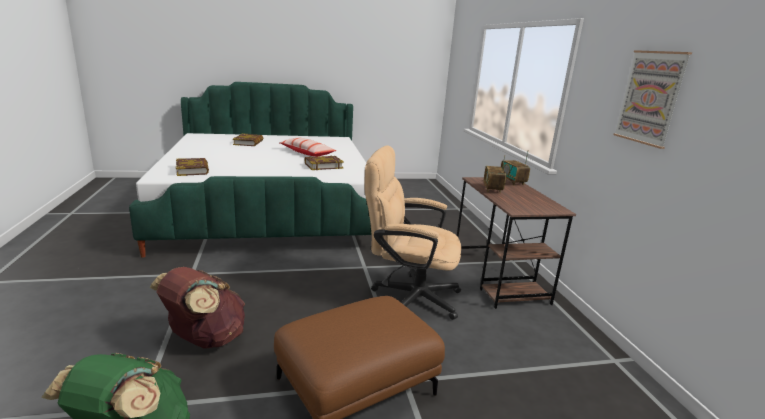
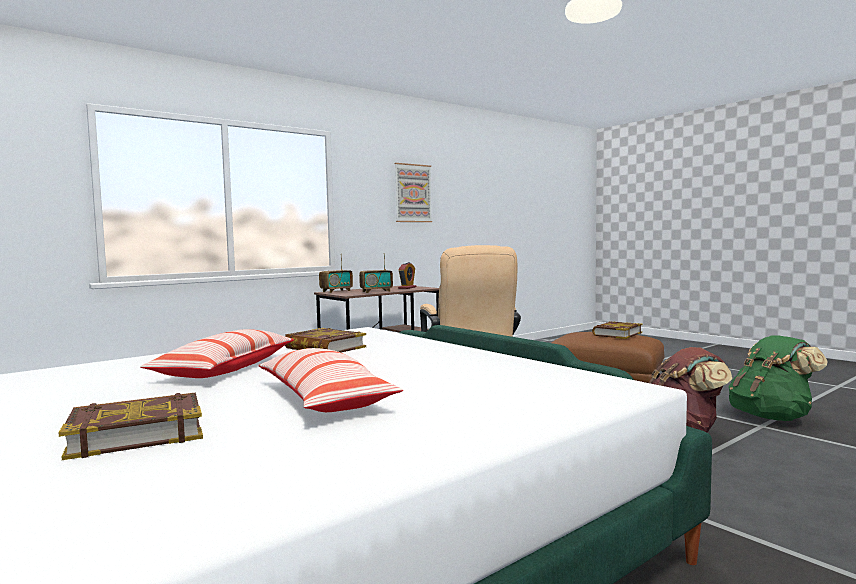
camera: 115 degrees left, 15 degrees down
(193, 170) = (533, 386): book -> book (617, 334)
(242, 154) = (323, 398): none -> pillow
(526, 205) = (407, 288): none -> alarm clock

